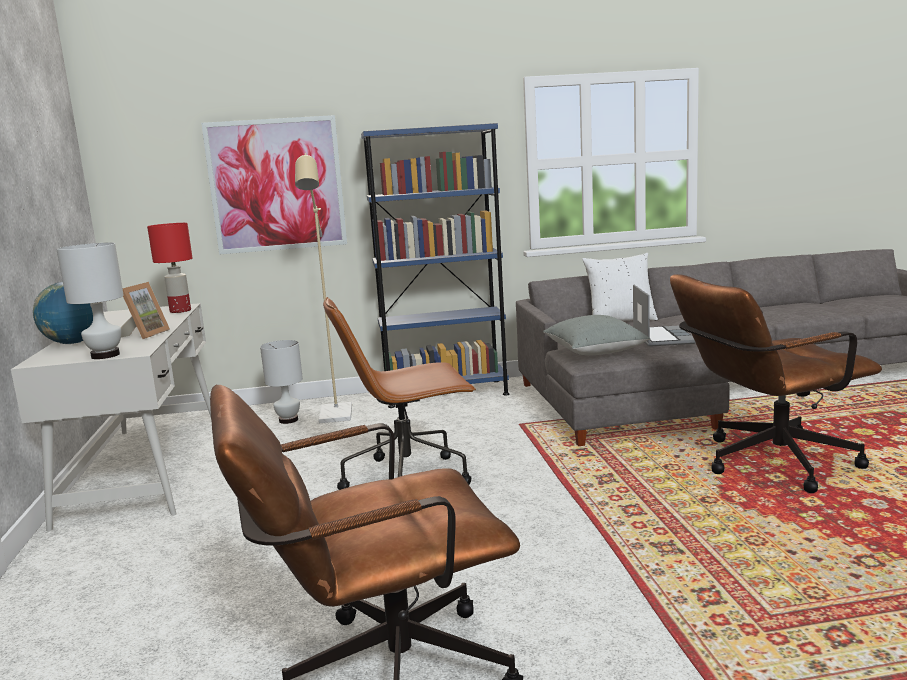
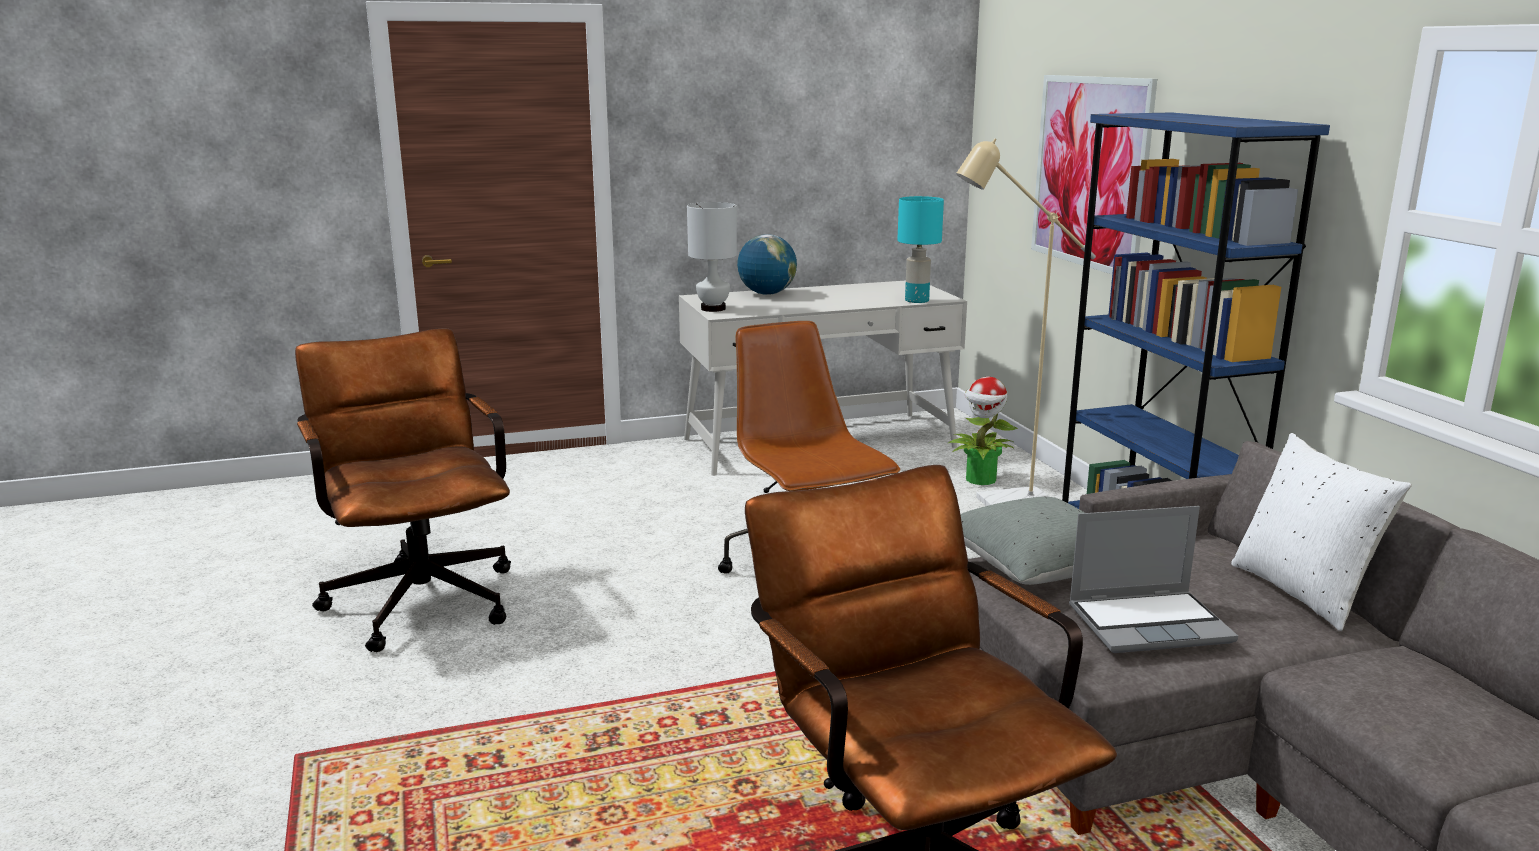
camera: 80 degrees right, 5 degrees up
(145, 334) = (797, 306): picture frame -> none
(179, 311) = (916, 300): red table lamp -> turquoise table lamp
(288, 420) = (980, 480): white table lamp -> potted plant

